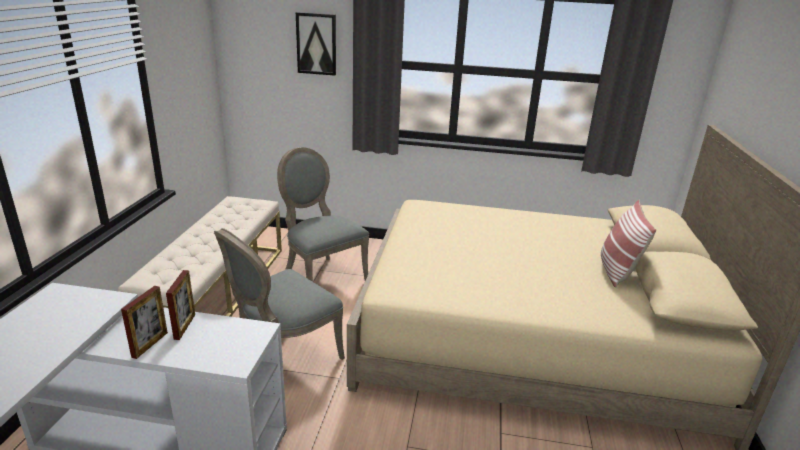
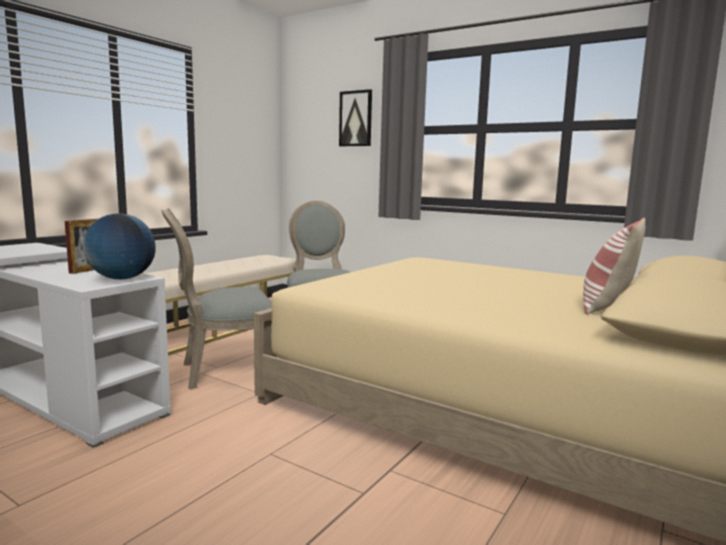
camera: 25 degrees right, 15 degrees down
(150, 344) = (48, 272): picture frame -> none
(245, 337) = (122, 278): none -> globe

